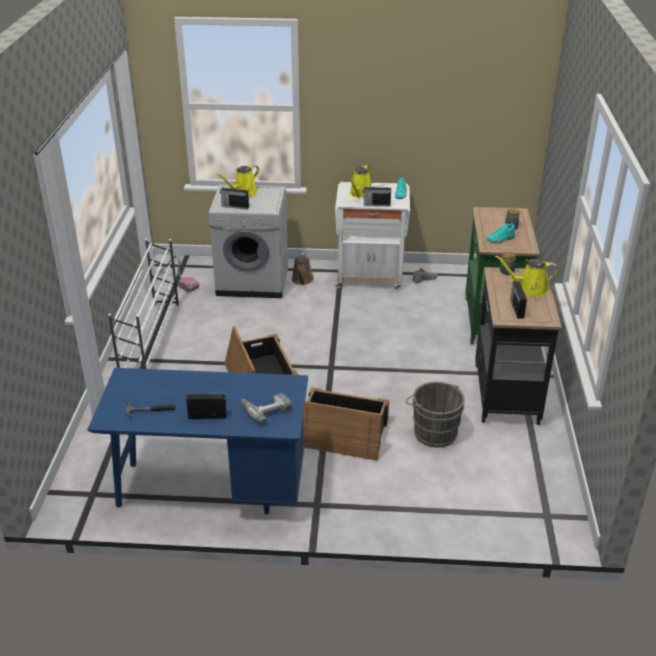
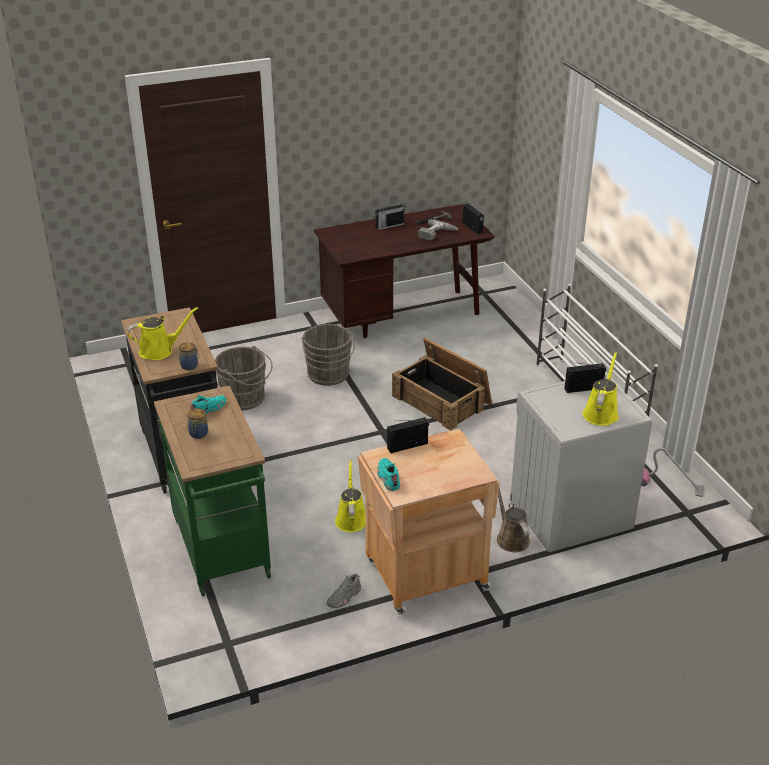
camera: 155 degrees right, 0 degrees up
(210, 489) = (402, 315): blue desk -> brown desk
(265, 409) = (352, 238): power drill -> power drill (437, 234)
(341, 434) = (328, 376): crate -> grey bucket
(360, 194) = (446, 460): yellow watering can -> yellow watering can (351, 518)
(370, 276) = (424, 577): white cart -> brown cart
(517, 308) = (169, 327): radio -> radio (472, 227)

